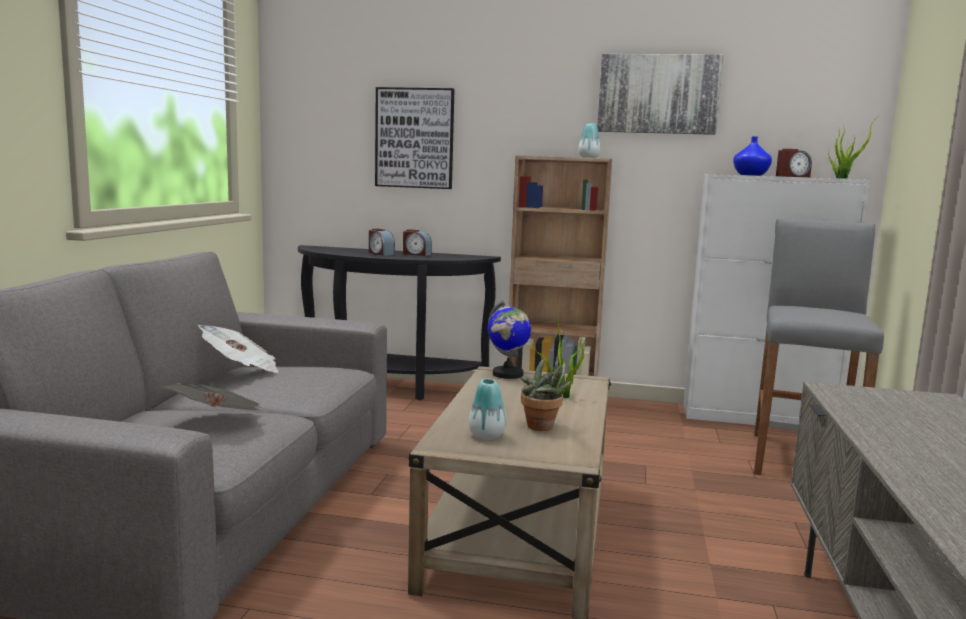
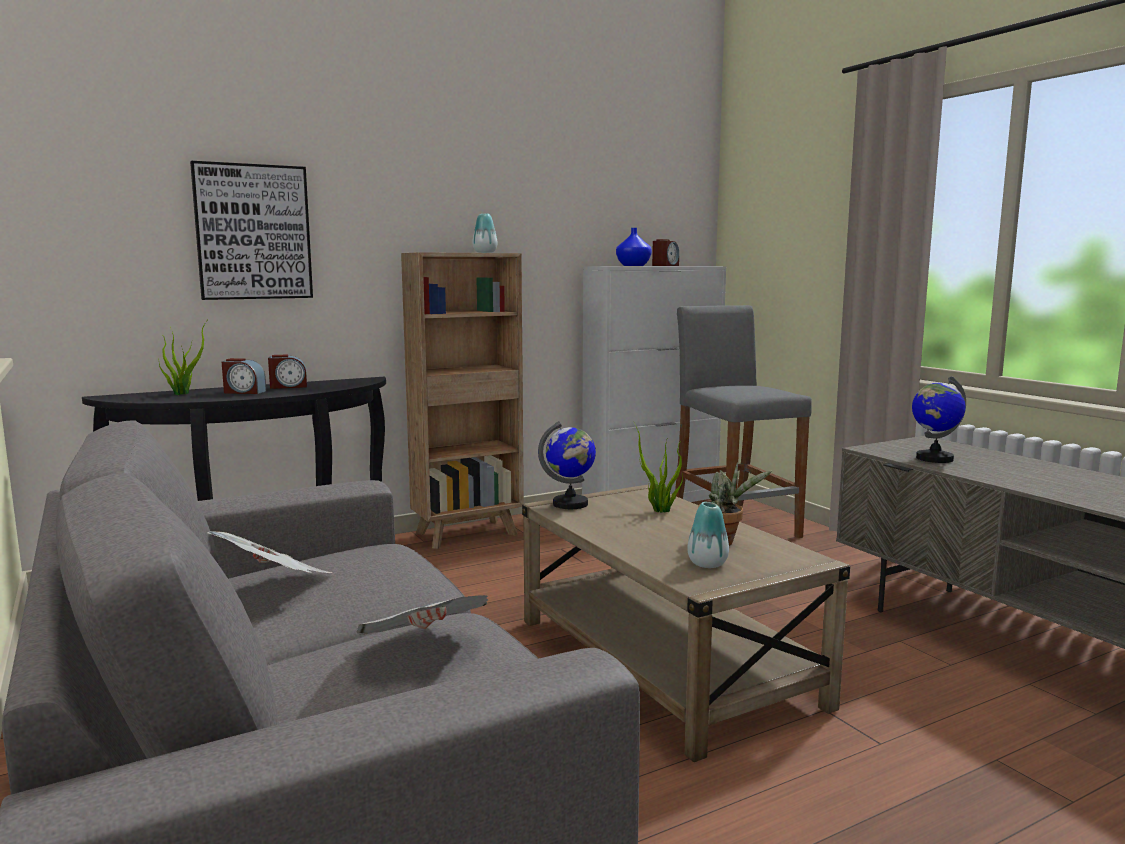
camera: 40 degrees left, 0 degrees up
(658, 94) = (534, 182): picture -> none
(843, 178) = (701, 265): potted plant -> potted plant (183, 393)
(876, 412) = (934, 458): none -> globe

